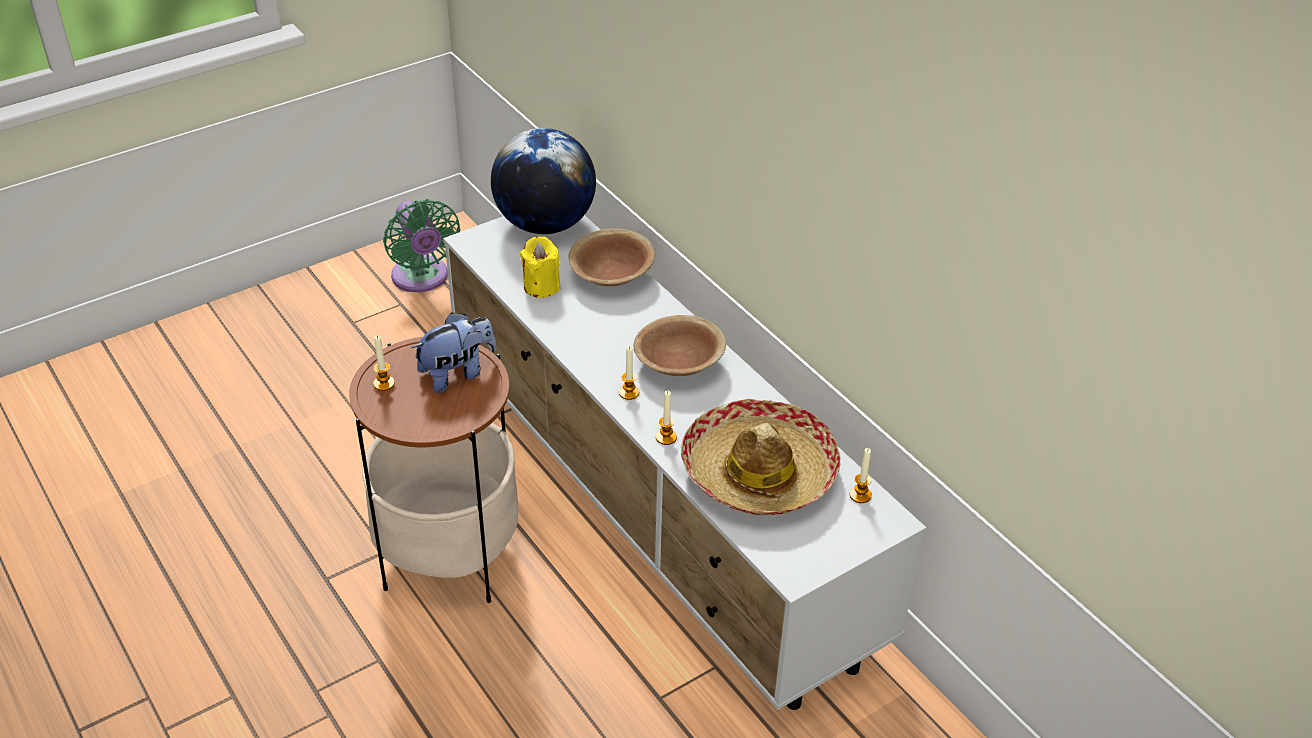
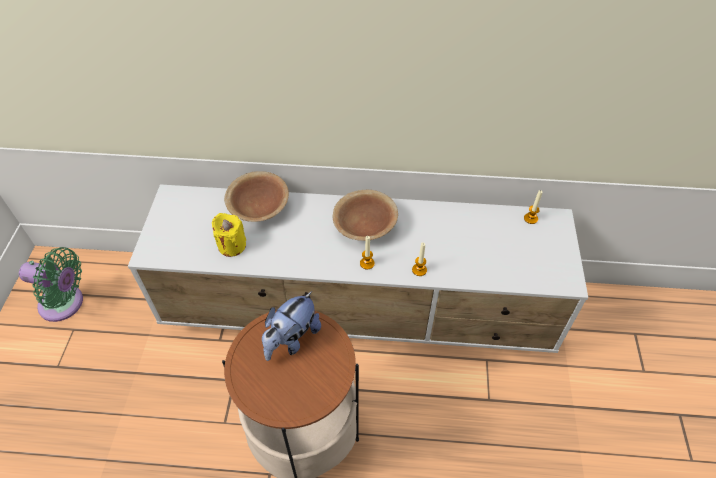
camera: 50 degrees left, 10 degrees up
(384, 383) = (261, 389): candle -> none
(457, 373) = (291, 339): plush toy -> plush toy turned 150 degrees counterclockwise
(545, 224) = (178, 208): globe -> none
(758, 473) = (481, 248): hat -> none

